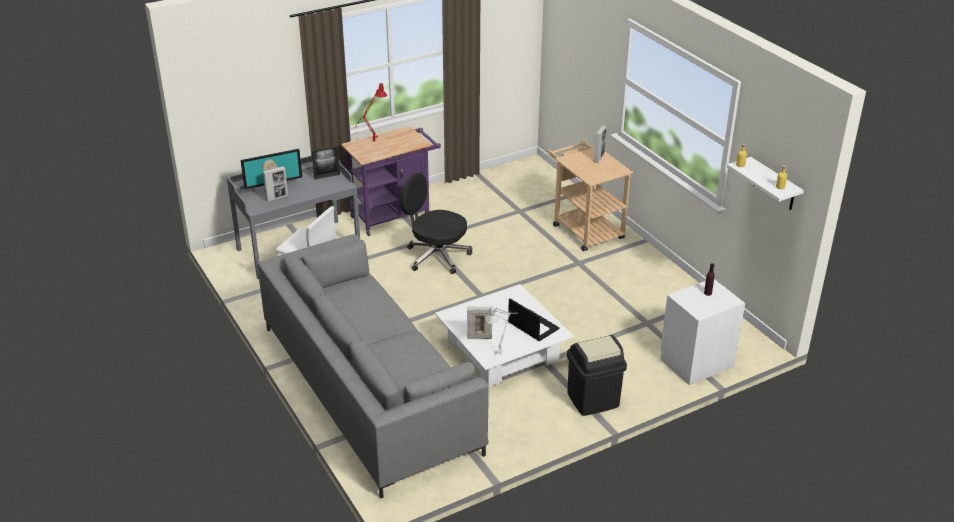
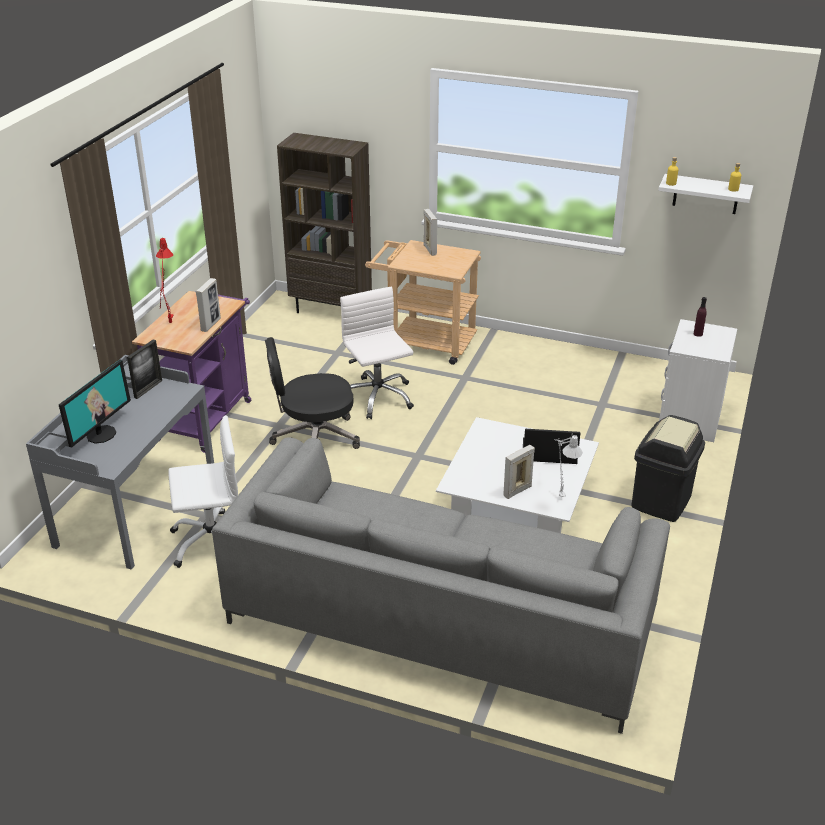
camera: 40 degrees left, 0 degrees up
(277, 198) = (119, 442): picture frame -> picture frame (210, 324)
(506, 250) = (377, 397): none -> white office chair
(553, 182) = (331, 310): none -> brown bookcase

